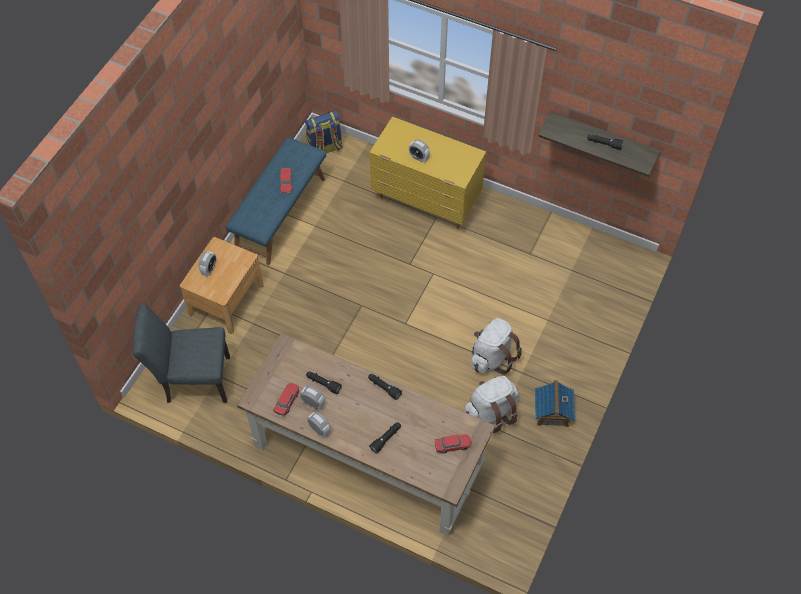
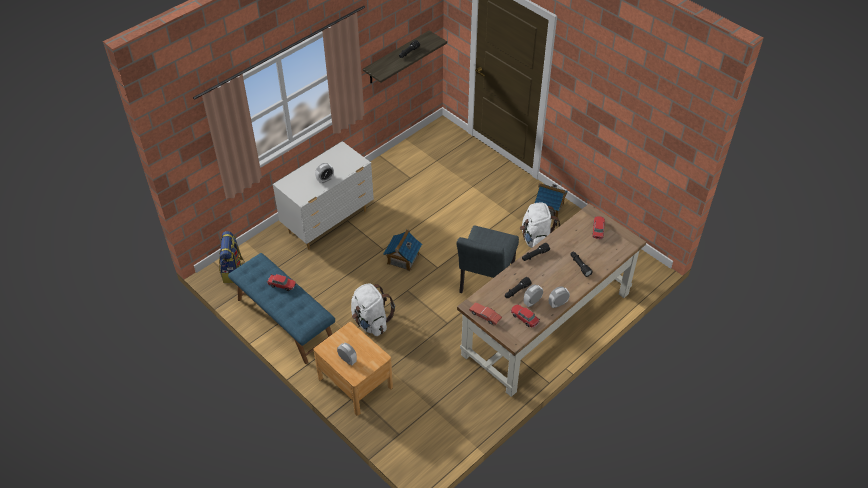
camera: 70 degrees left, 10 degrees down
(192, 379) = (426, 428): grey chair -> grey chair (484, 283)
(276, 363) = (485, 316): none -> red toy car
(403, 287) = (403, 259): none -> toy house
(426, 202) = (329, 222): yellow dresser -> white dresser
(492, 357) = (490, 226): white backpack -> white backpack (371, 322)

